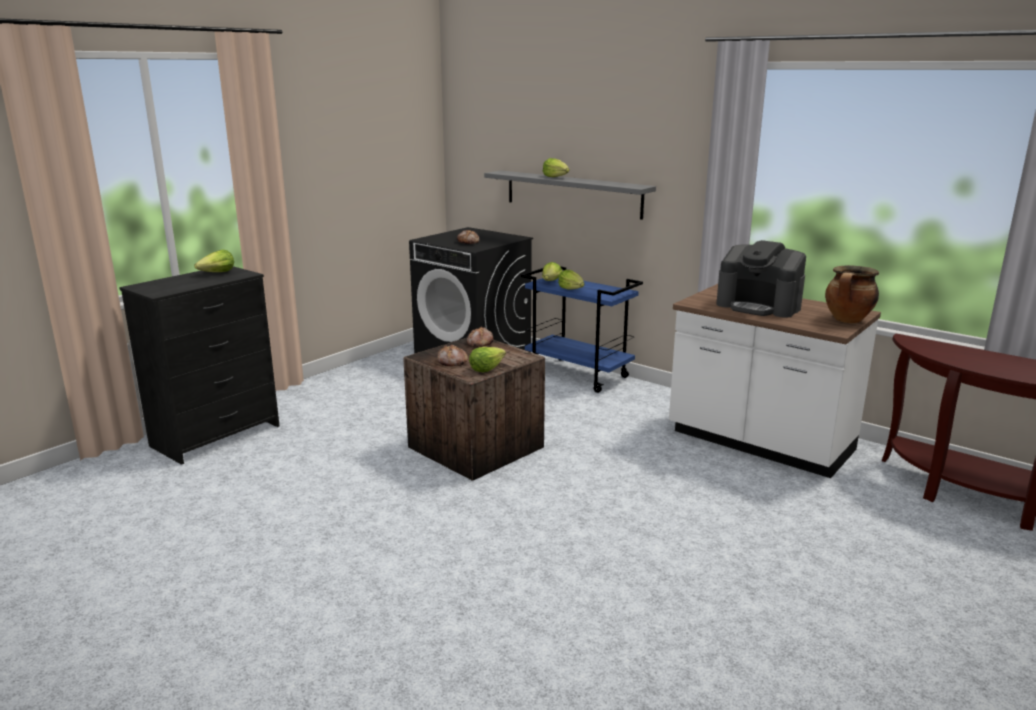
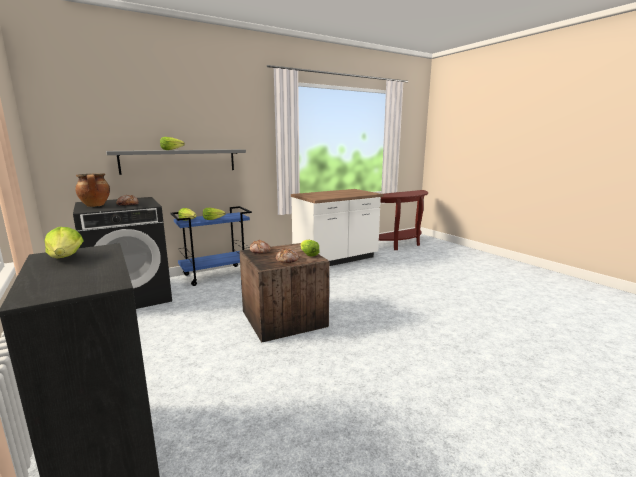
camera: 70 degrees left, 5 degrees down
(759, 306) = (333, 194): coffee machine -> none
(848, 320) = (362, 191): cooking pot -> cooking pot (96, 205)

